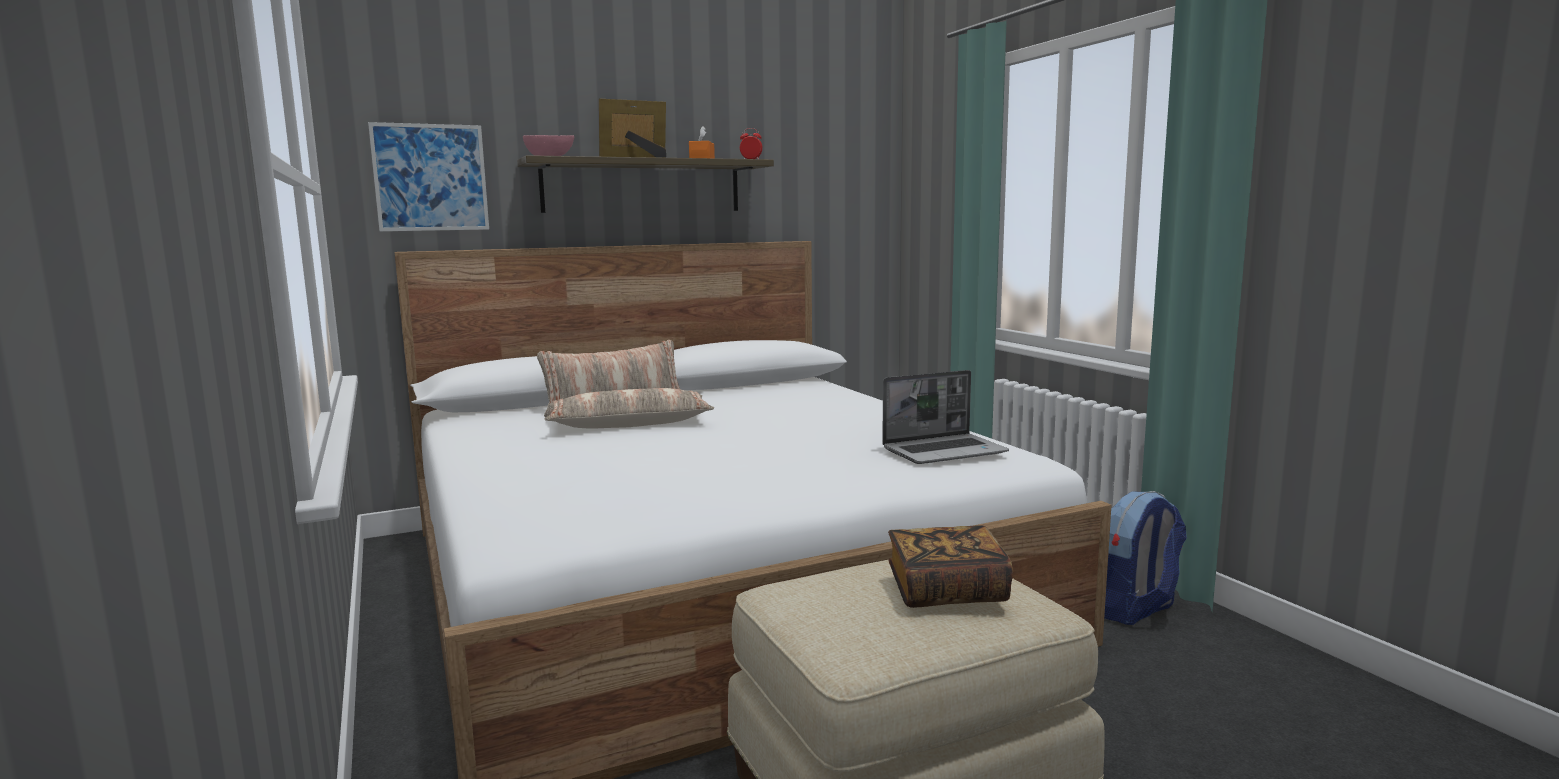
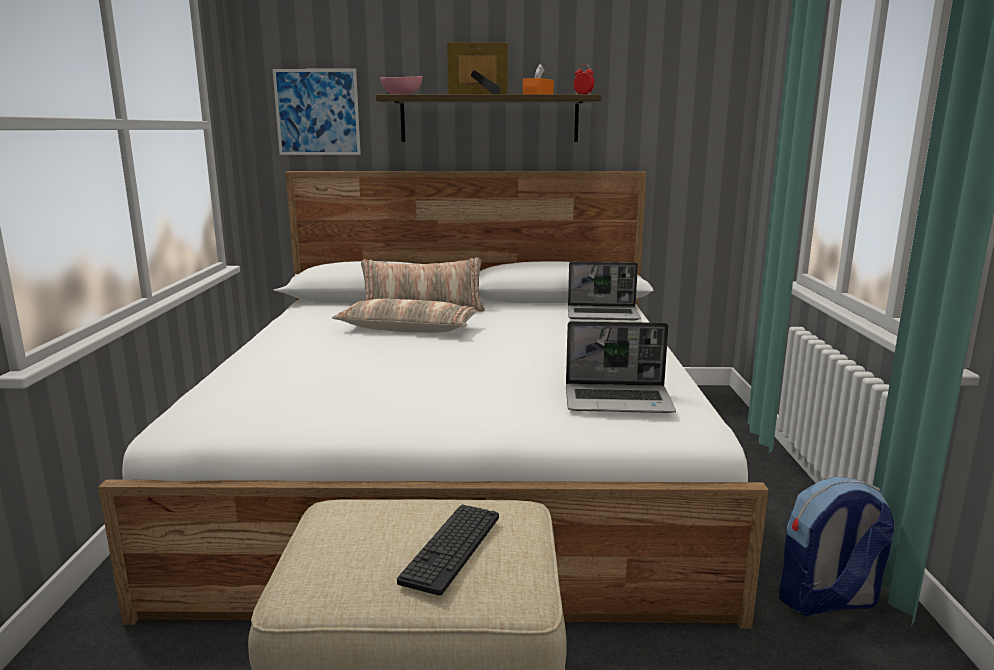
camera: 25 degrees right, 5 degrees up
(813, 389) = (603, 315): none -> laptop
(946, 591) = (451, 548): book -> keyboard

